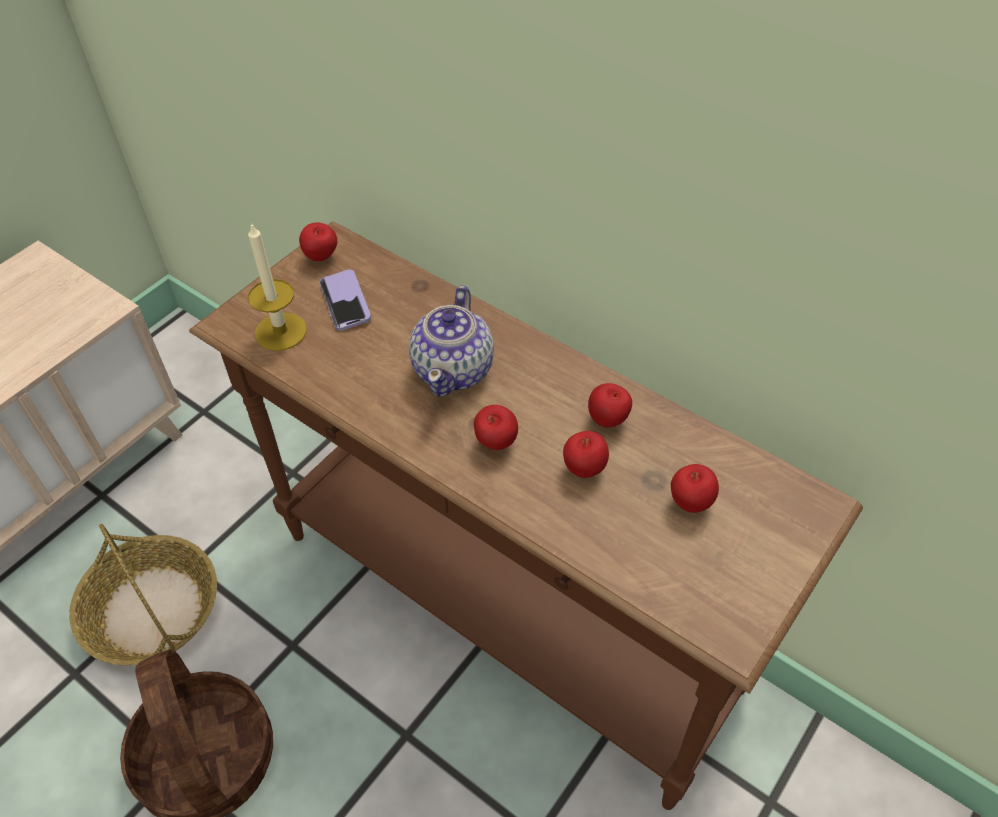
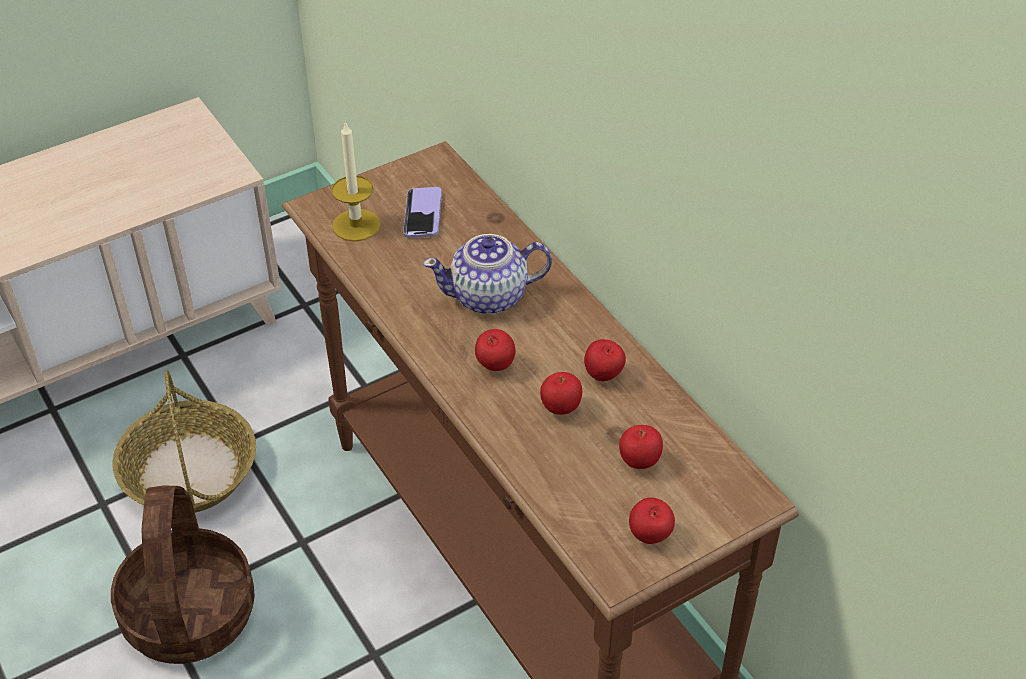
camera: 20 degrees right, 5 degrees down
(321, 258) = (420, 171): apple -> apple (650, 537)
(454, 369) = (489, 296): teapot -> teapot turned 45 degrees clockwise

